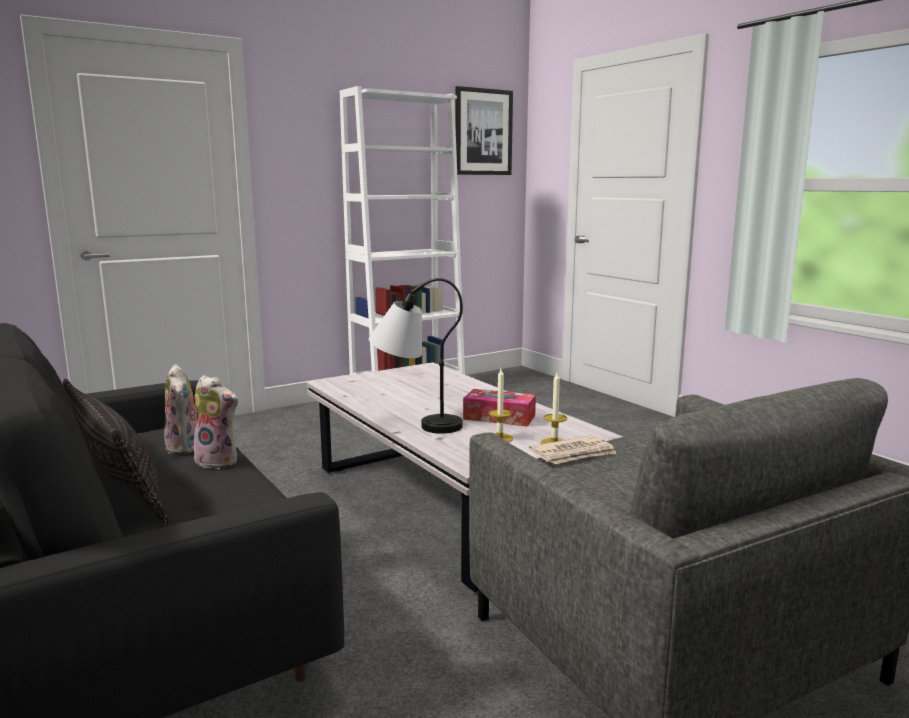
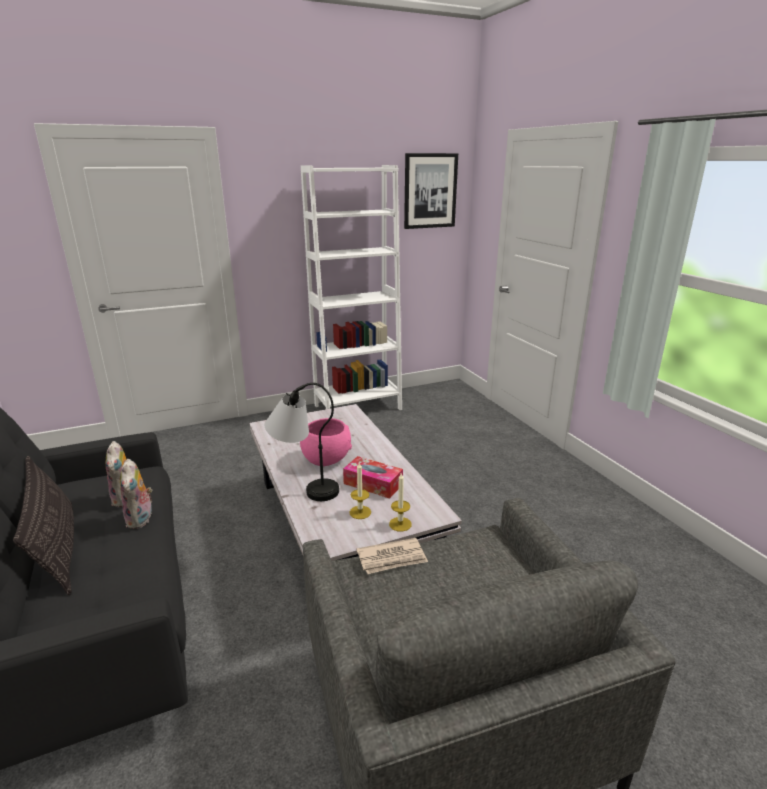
camera: 10 degrees right, 10 degrees up
(220, 461) = (141, 519): plush toy -> plush toy turned 45 degrees clockwise
(427, 403) = (326, 459): none -> pink bowl

